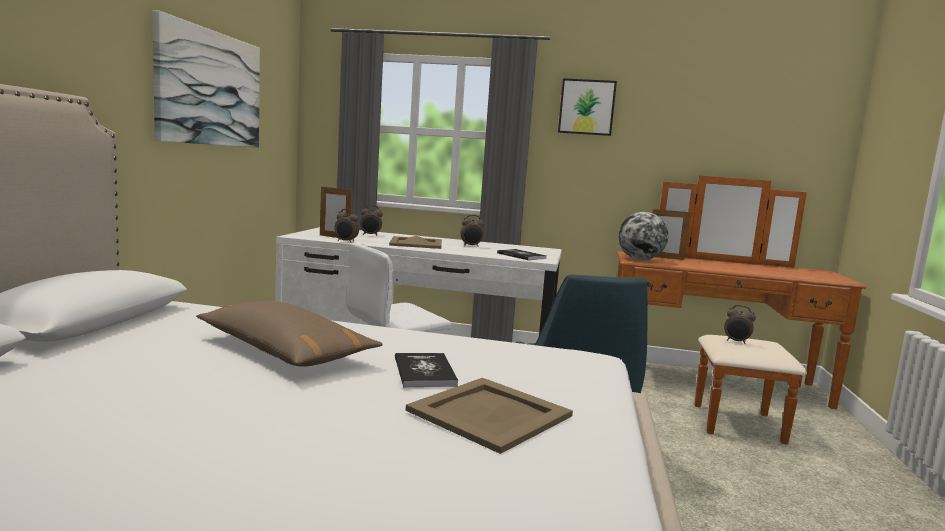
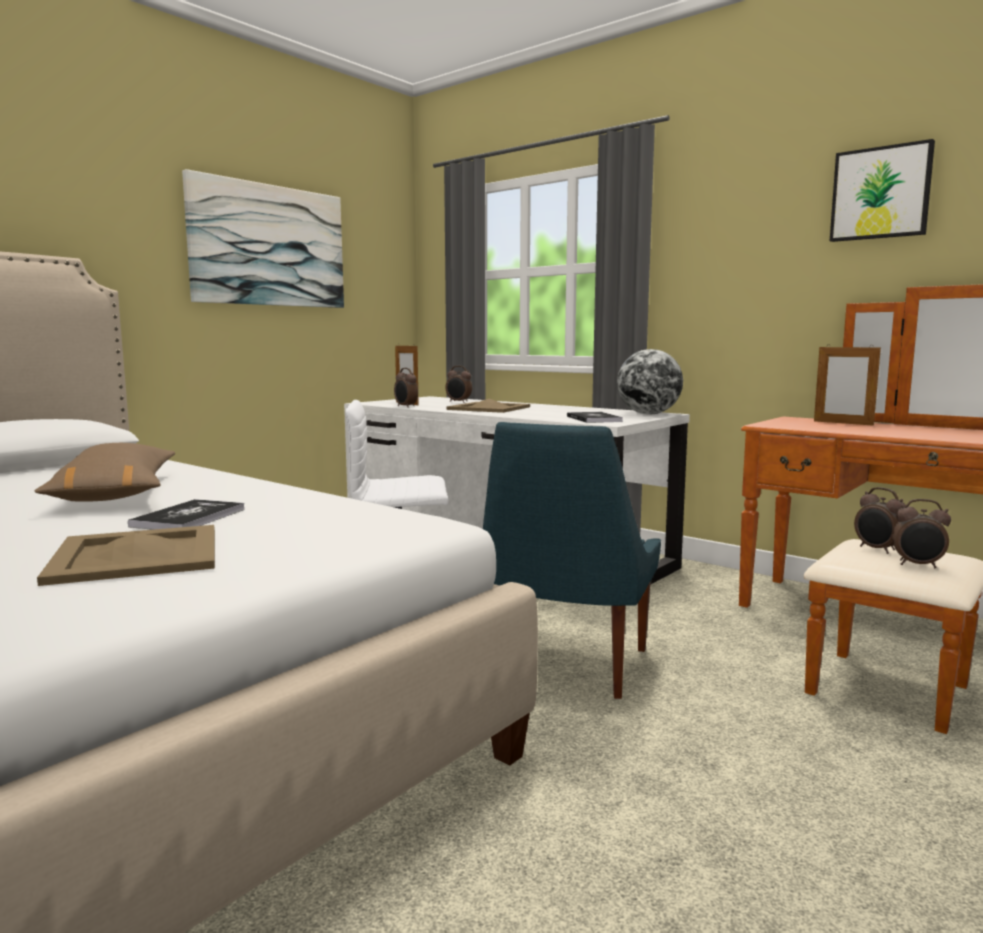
camera: 30 degrees right, 0 degrees up
(471, 246) = (555, 410): alarm clock -> alarm clock (918, 565)
(586, 107) = (731, 207): picture -> picture (881, 193)
(640, 259) = (783, 424): globe -> globe (648, 414)

